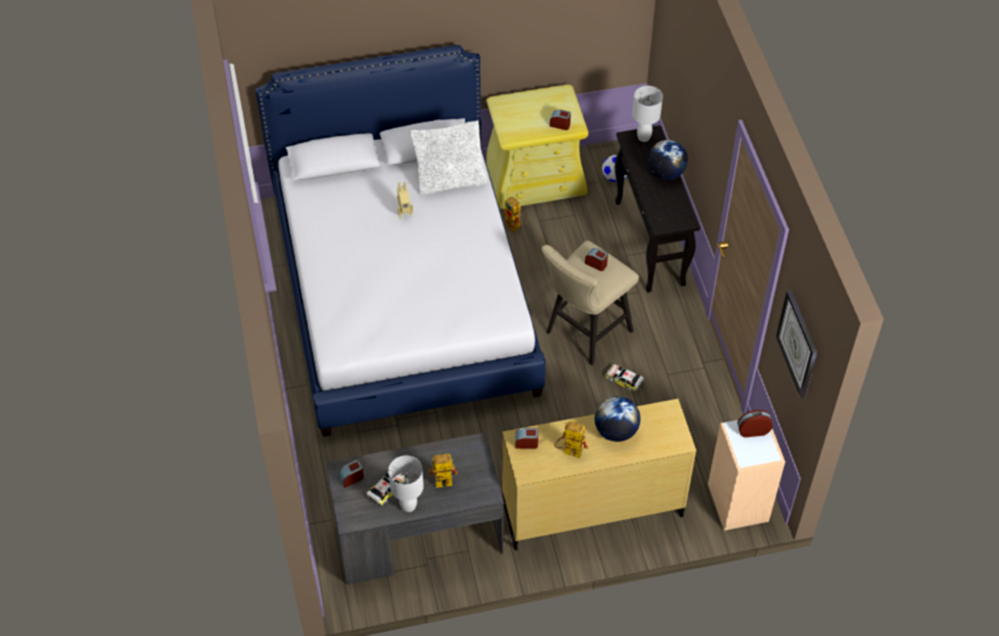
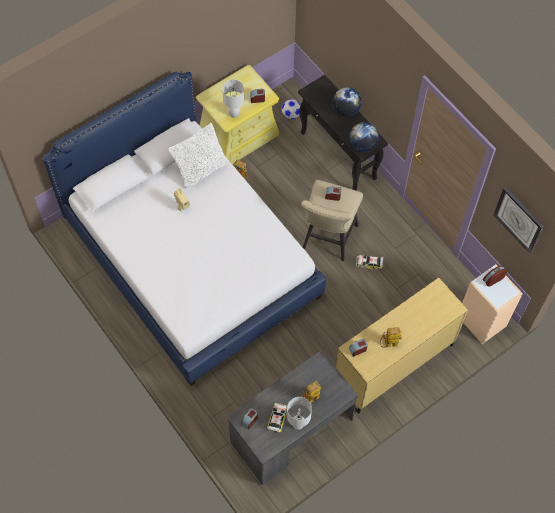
camera: 25 degrees left, 10 degrees up
(616, 431) = (411, 317): globe -> globe (363, 145)
(644, 137) = (318, 87): white table lamp -> white table lamp (234, 113)

